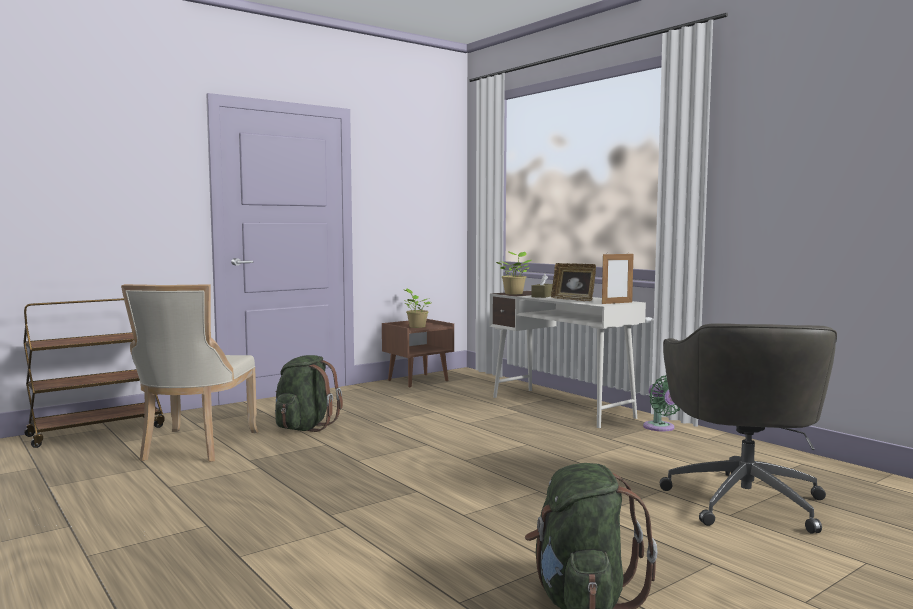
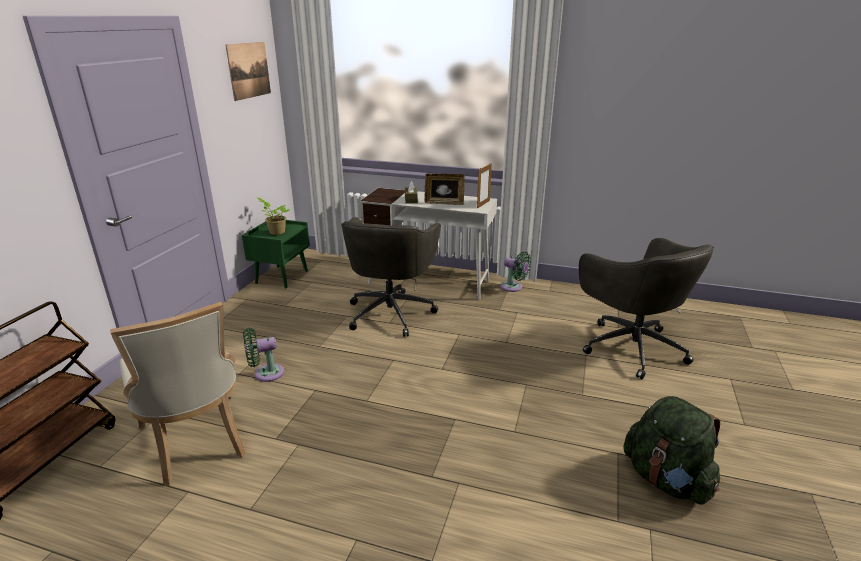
camera: 35 degrees left, 20 degrees up
(305, 427) = (265, 373): green backpack -> green fan
(418, 380) = (281, 276): brown nightstand -> green nightstand
(426, 167) = (249, 70): none -> picture
(481, 417) = (391, 312): none -> grey office chair
(514, 293) = (380, 198): potted plant -> none

